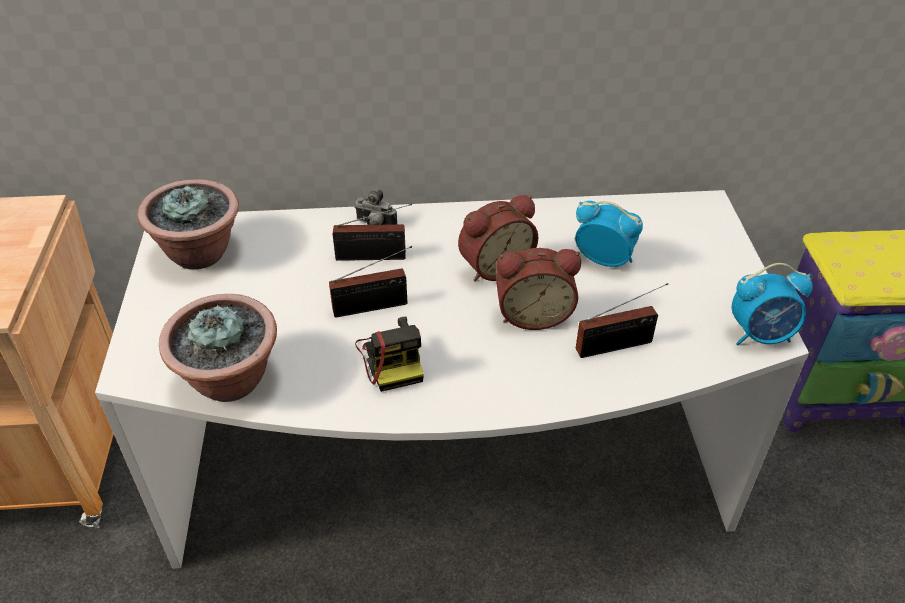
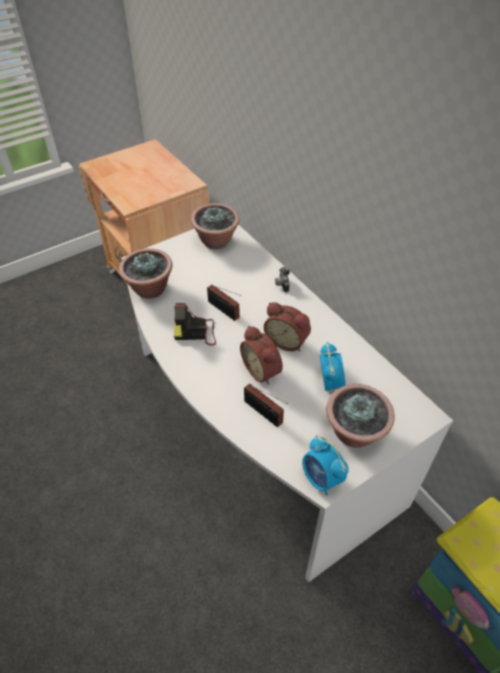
camera: 60 degrees right, 5 degrees up
(375, 257) = (258, 295): radio -> none
(393, 358) = (196, 332): camera -> camera turned 45 degrees clockwise
(701, 274) = (355, 433): none -> potted plant

